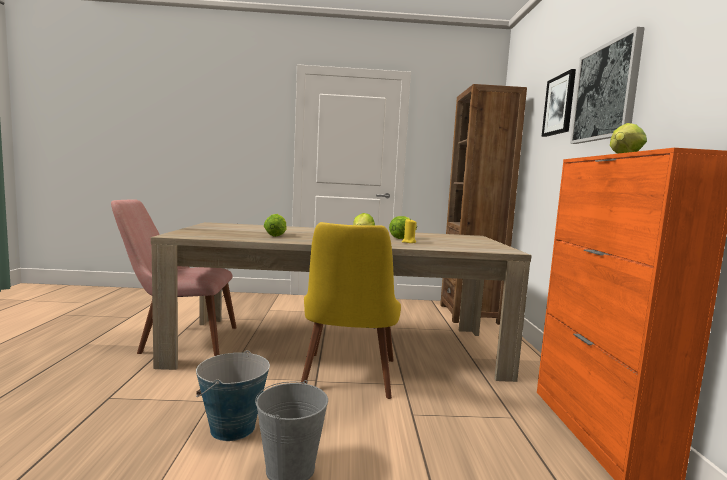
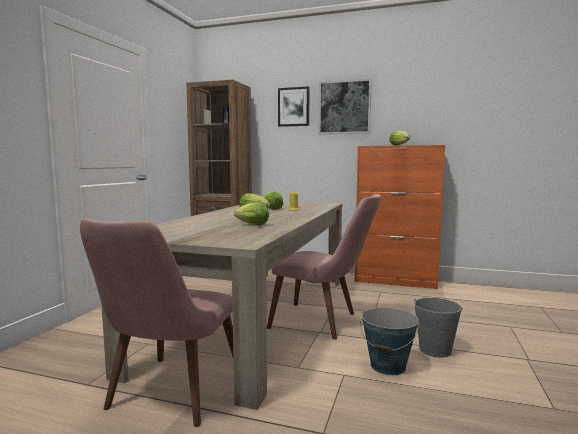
camera: 70 degrees left, 0 degrees up
(348, 381) = (324, 322): yellow chair -> pink chair

